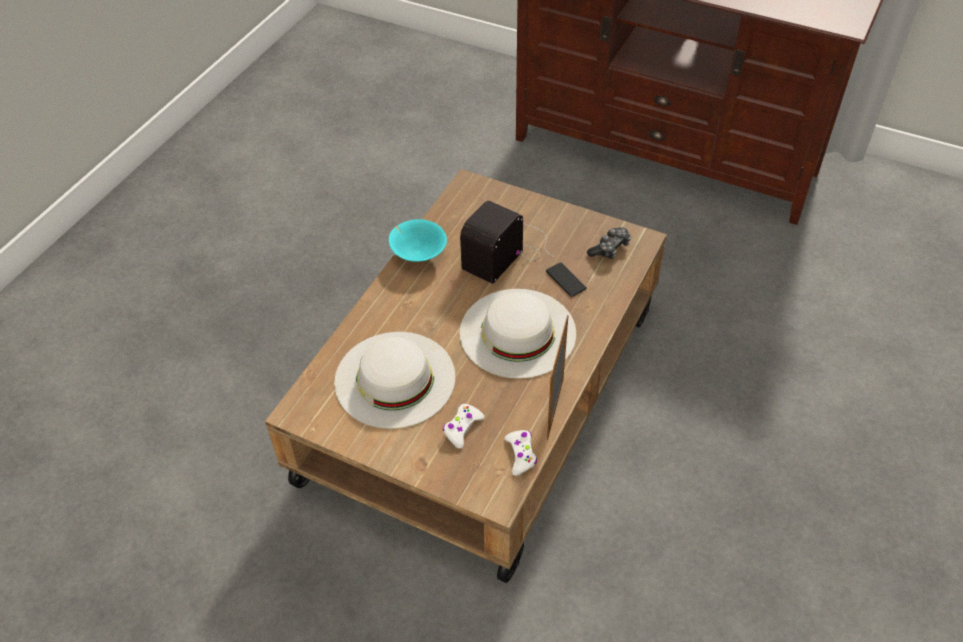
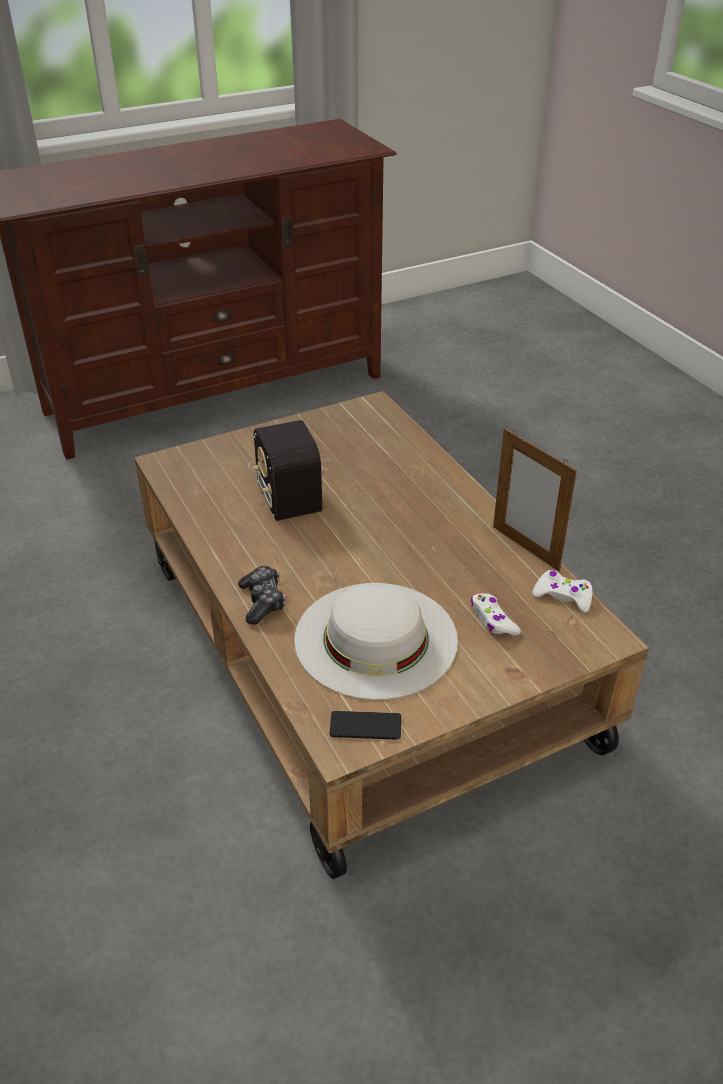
camera: 55 degrees left, 10 degrees down
(418, 254) = (216, 540): turquoise bowl -> none
(517, 332) = (404, 525): white hat -> none
(565, 280) = (371, 466): phone -> phone (365, 726)
(610, 248) = (362, 425): game controller -> game controller (262, 601)

